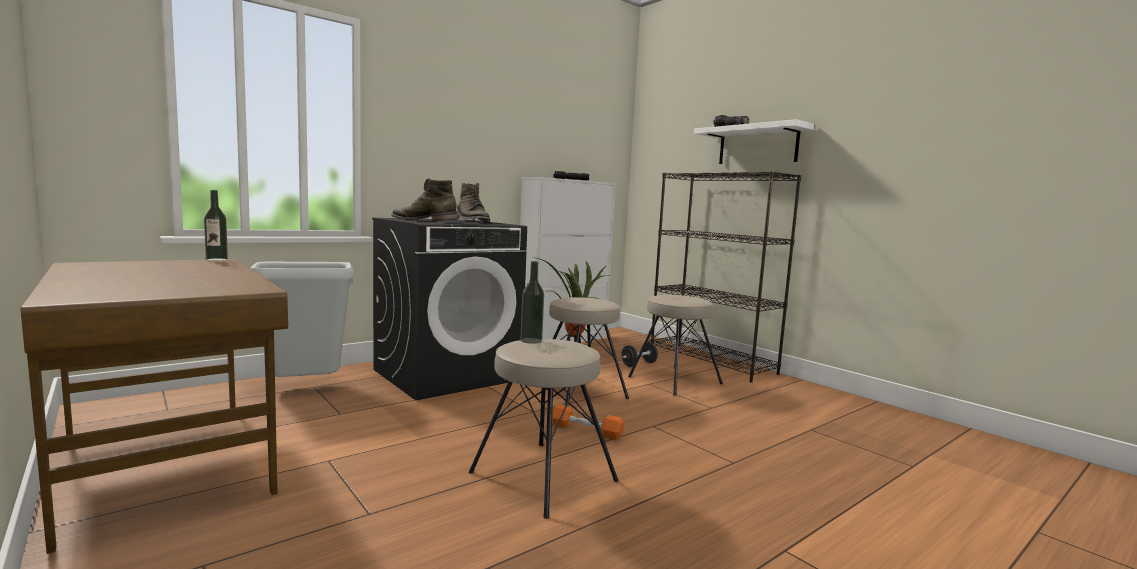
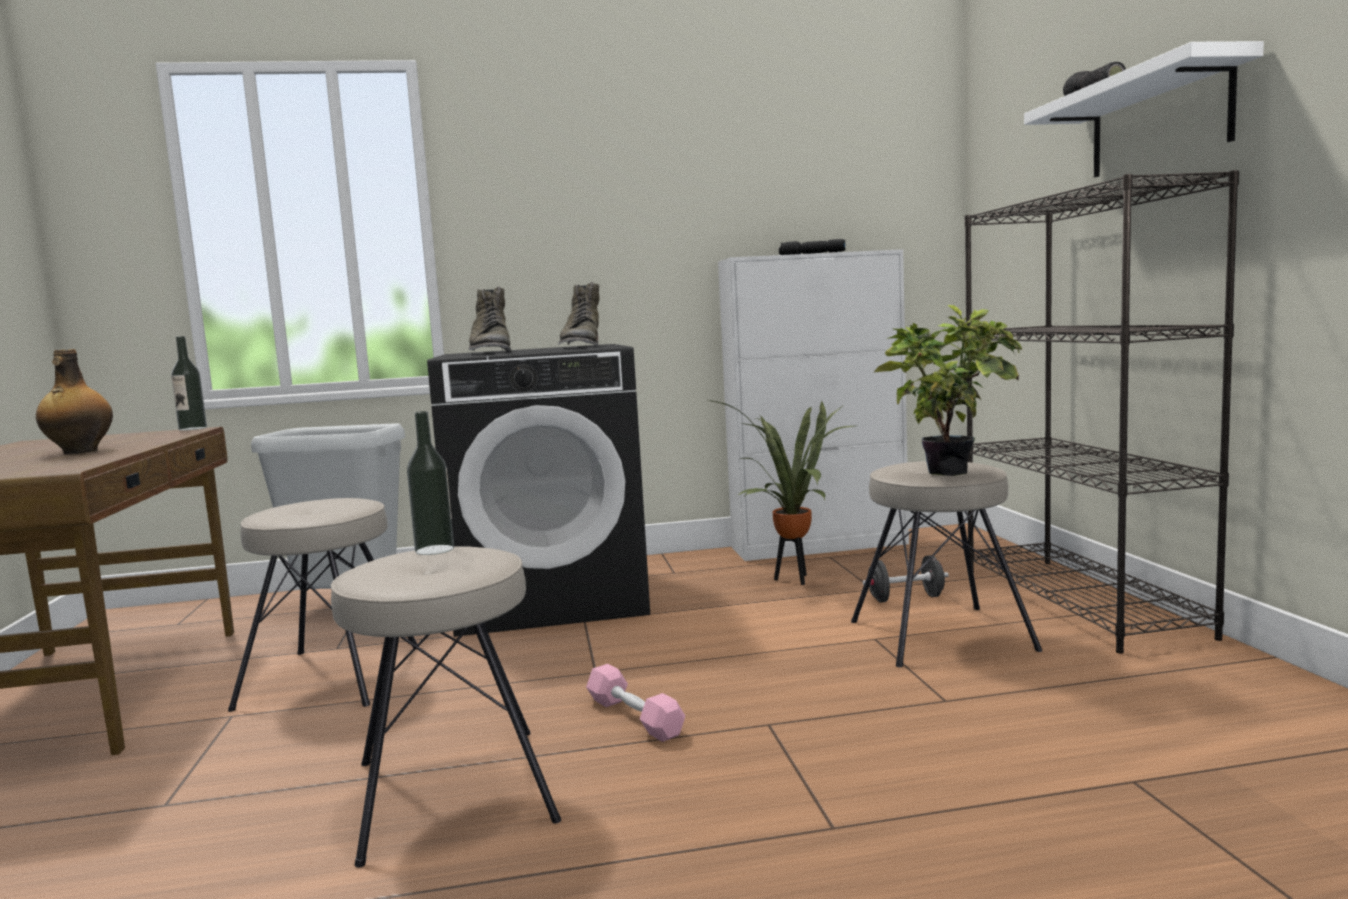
camera: 30 degrees right, 0 degrees up
(196, 275) = (79, 452): none -> bottle
(424, 220) = (491, 352): green boot -> green boot turned 150 degrees counterclockwise
(580, 390) = (726, 640): beige stool -> beige stool (333, 677)
(586, 430) = (634, 717): orange dumbbell -> pink dumbbell
(692, 300) = (952, 472): none -> potted plant

